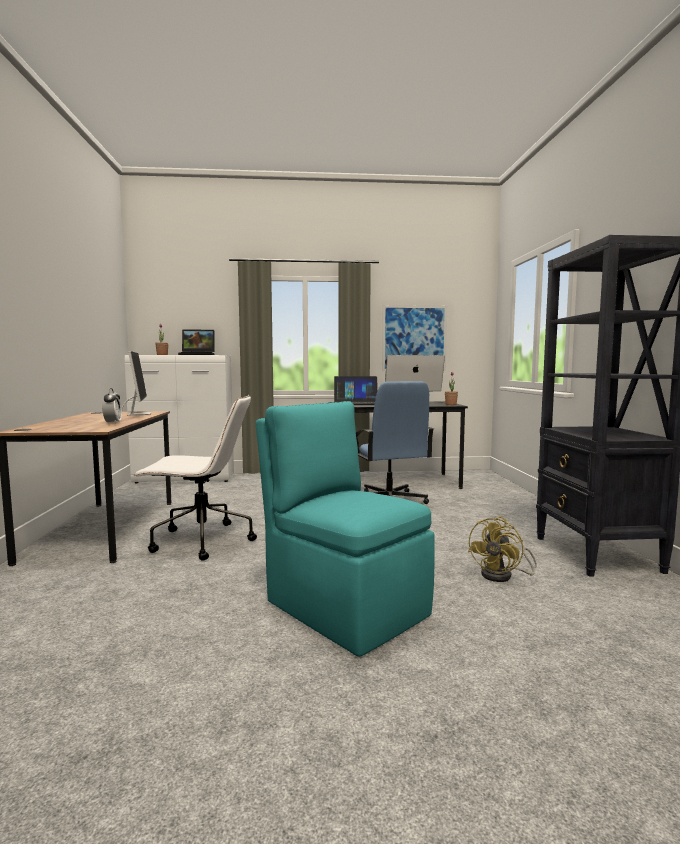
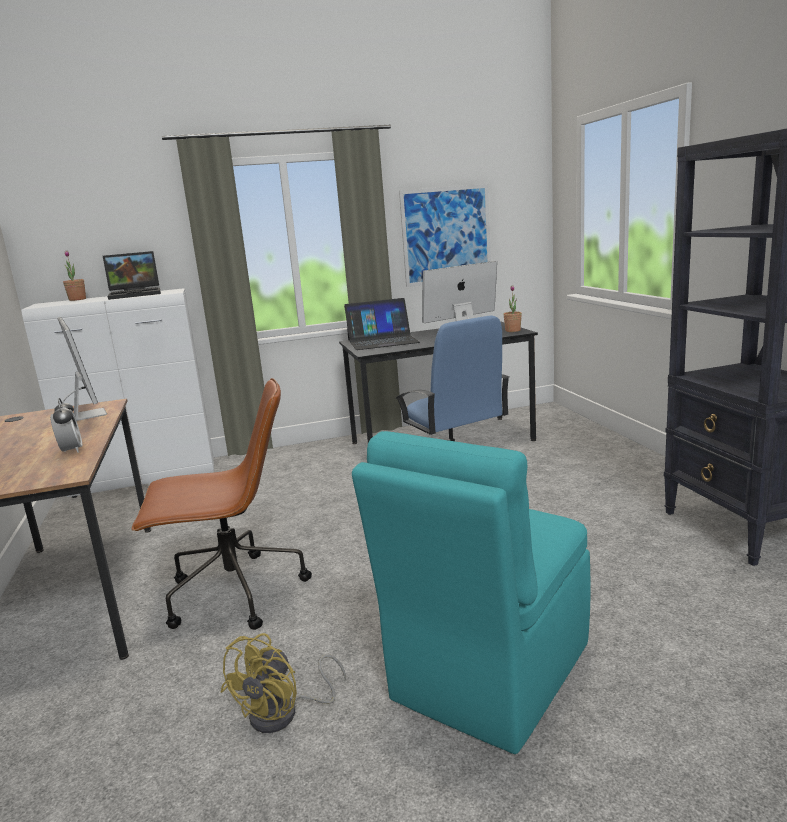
camera: 10 degrees left, 10 degrees up
(200, 541) = (233, 594): white office chair -> brown office chair
(344, 606) = (488, 674): turquoise chair -> turquoise chair turned 90 degrees counterclockwise
(502, 576) = (655, 583): yellow fan -> yellow fan (284, 714)

